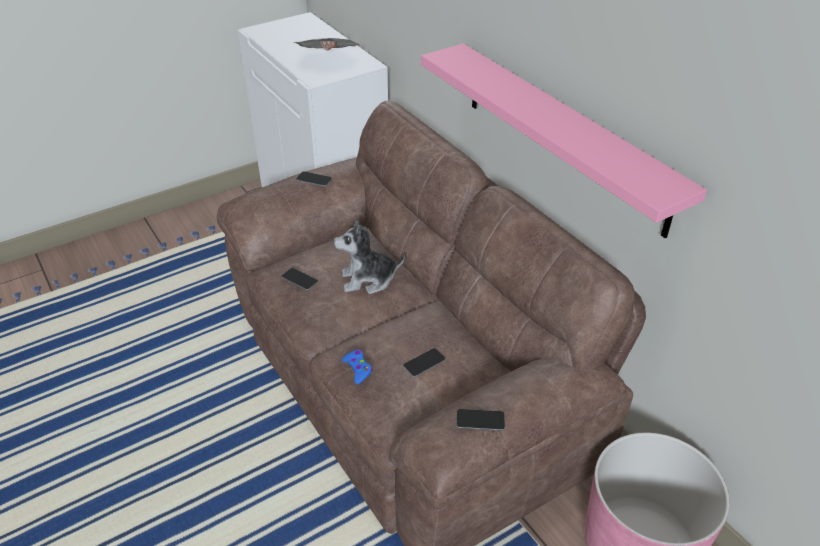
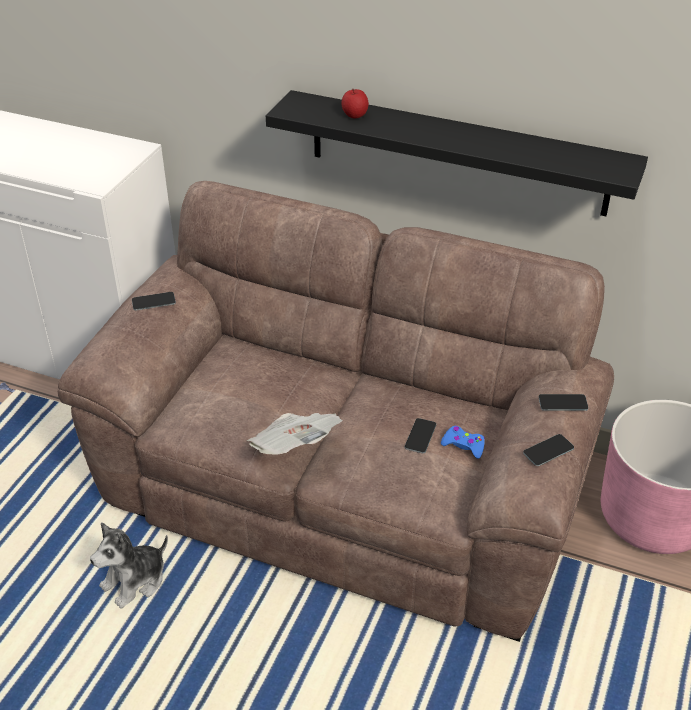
camera: 35 degrees left, 0 degrees up
(299, 279) = (213, 417): phone -> phone (563, 403)
(329, 61) = (86, 158): newspaper -> newspaper (294, 448)
(358, 369) = (364, 473): blue game controller -> blue game controller (463, 445)
(368, 280) = (284, 385): plush toy -> plush toy (135, 581)
(486, 75) = (355, 115): none -> apple
(562, 135) = (457, 153): pink shelf -> black shelf

